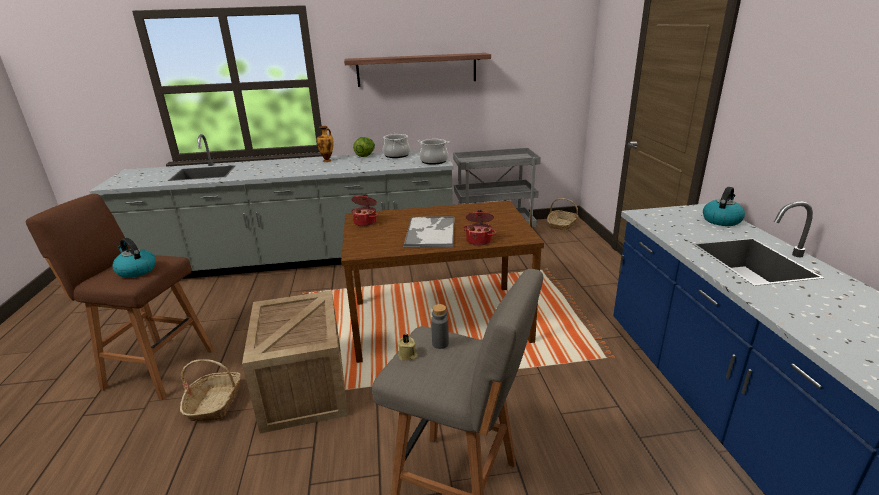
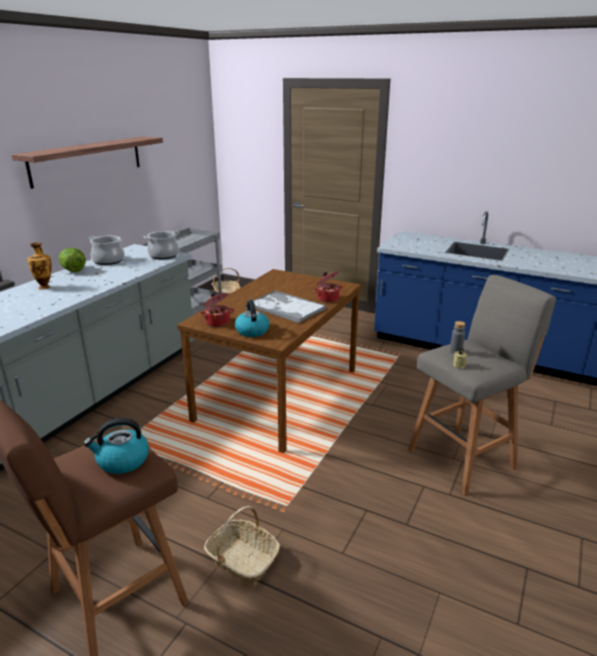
camera: 55 degrees left, 0 degrees up
(303, 387) = (282, 493): crate -> none
(721, 220) = (425, 238): kettle -> kettle (252, 330)

